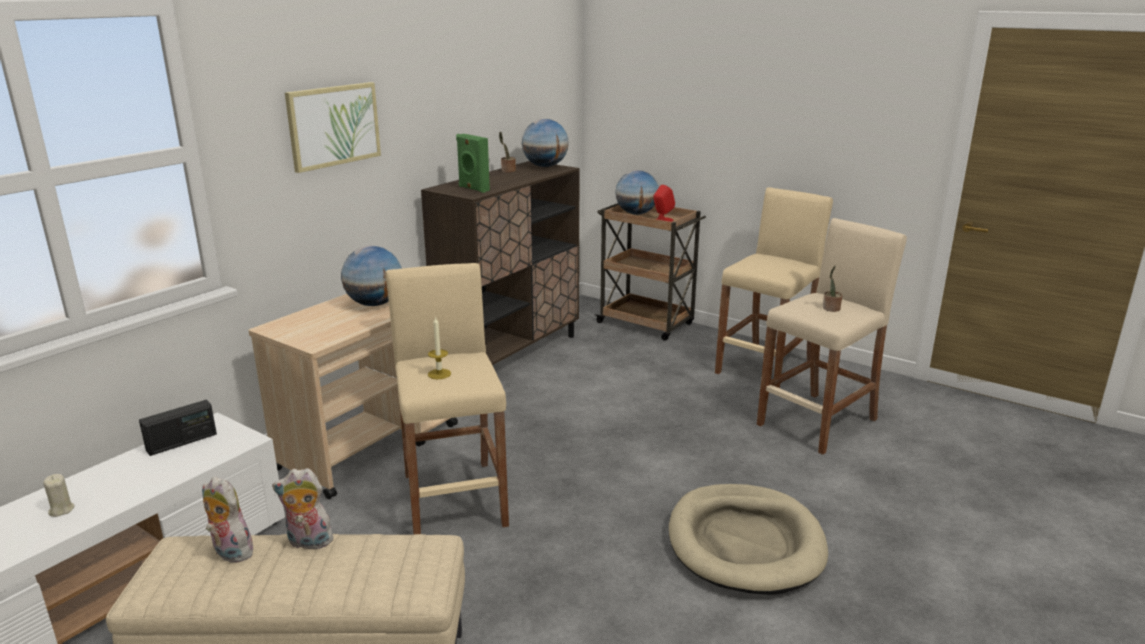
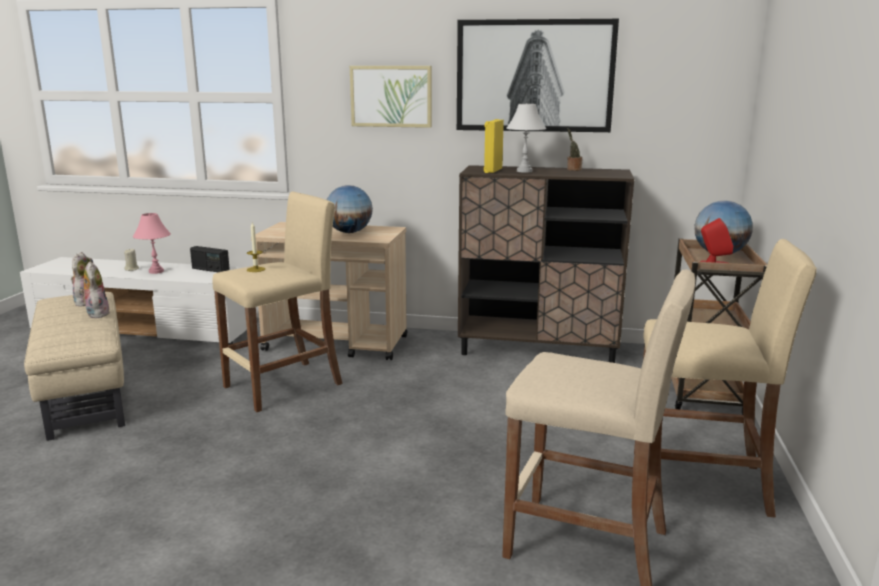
camera: 65 degrees right, 5 degrees down
(116, 487) = (156, 271): none -> pink table lamp
(456, 82) = (534, 76): none -> picture
(473, 189) = (492, 170): green speaker -> yellow speaker
(494, 182) = (524, 171): none -> white table lamp
(545, 166) = (614, 173): globe -> none
(745, 543) = (278, 526): beige dog bed -> none
(831, 309) = (575, 376): potted plant -> none

